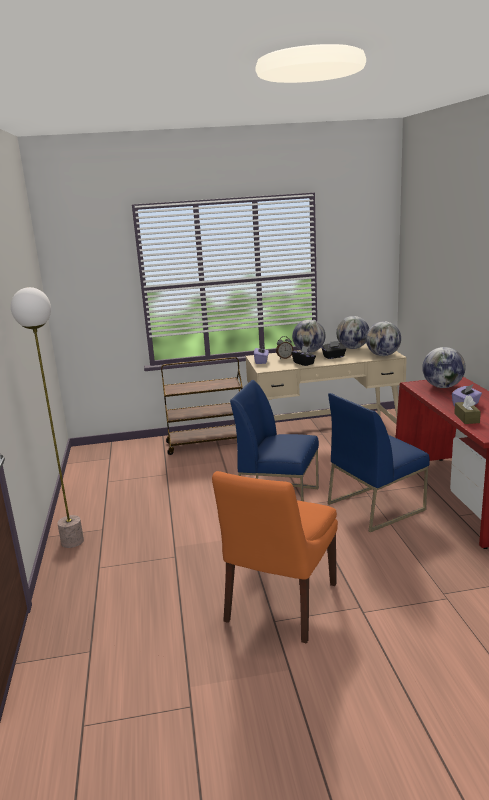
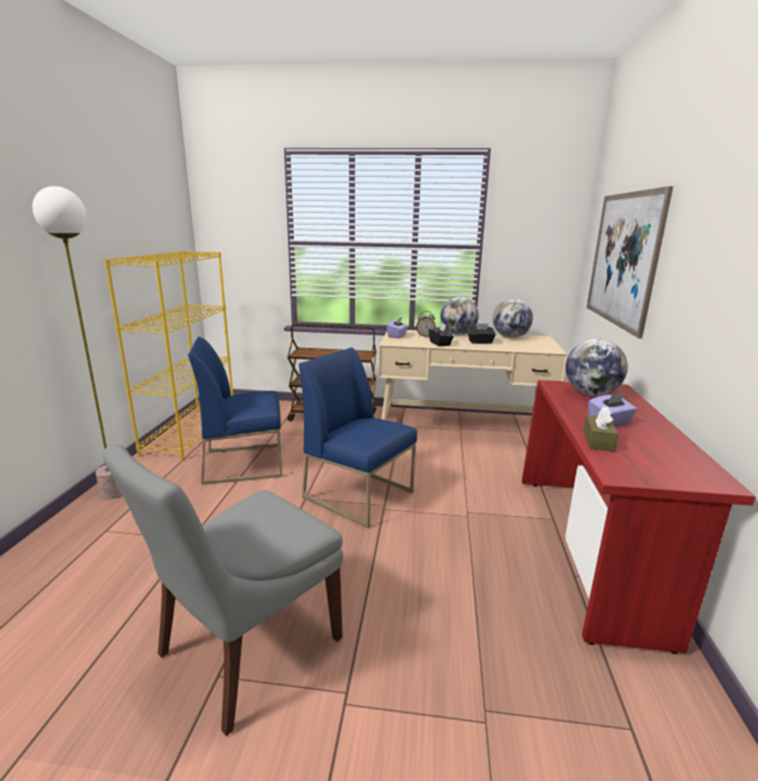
camera: 15 degrees right, 0 degrees up
(86, 481) = (191, 431): none -> yellow bookcase
(280, 605) = (246, 650): orange chair -> grey chair
(376, 506) = (467, 533): blue chair -> blue chair (244, 463)
(383, 355) = (540, 348): globe -> none
(439, 280) = (622, 259): none -> picture

